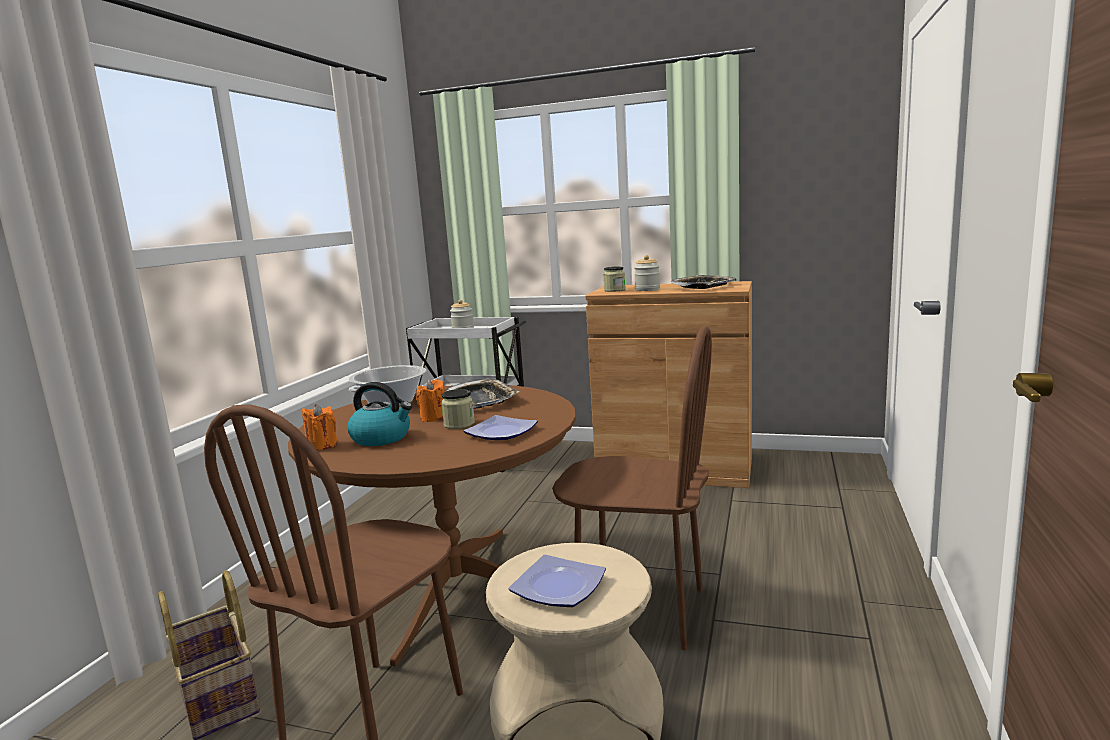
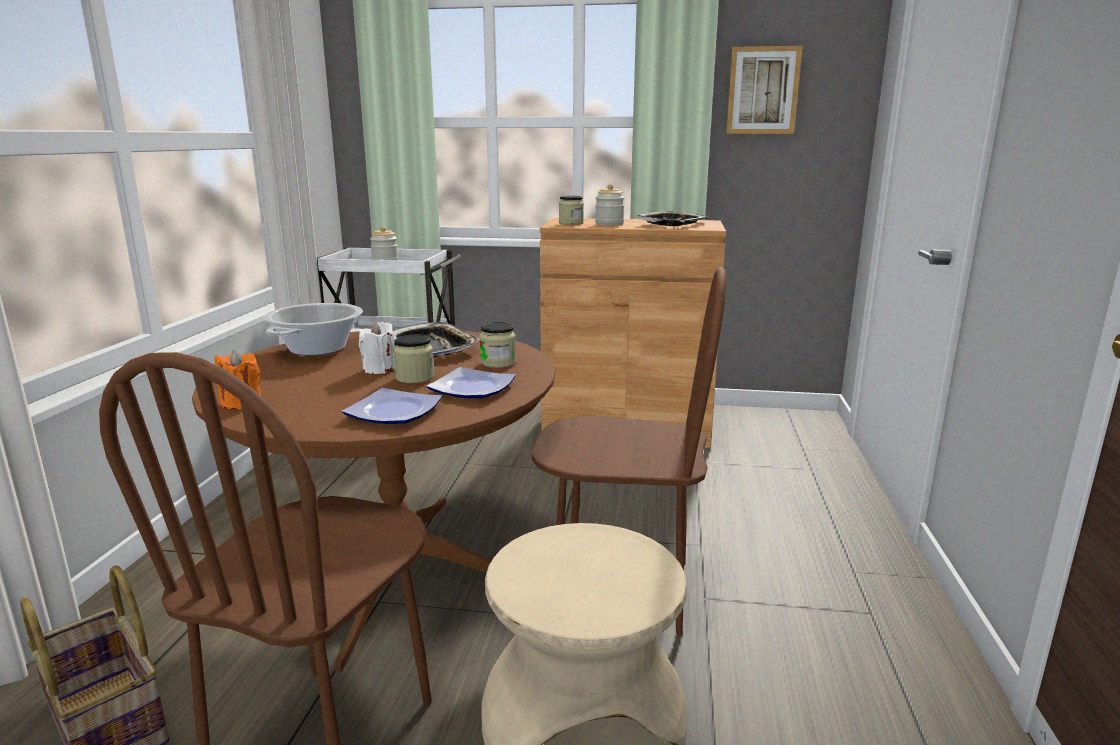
camera: 10 degrees left, 5 degrees up
(382, 438) = (320, 394): kettle -> none
(434, 418) = (379, 369): orange candle -> white candle
(530, 411) = (498, 362): none -> jar
(559, 588) = (577, 582): plate -> plate (394, 413)
(785, 165) = (762, 91): none -> picture

